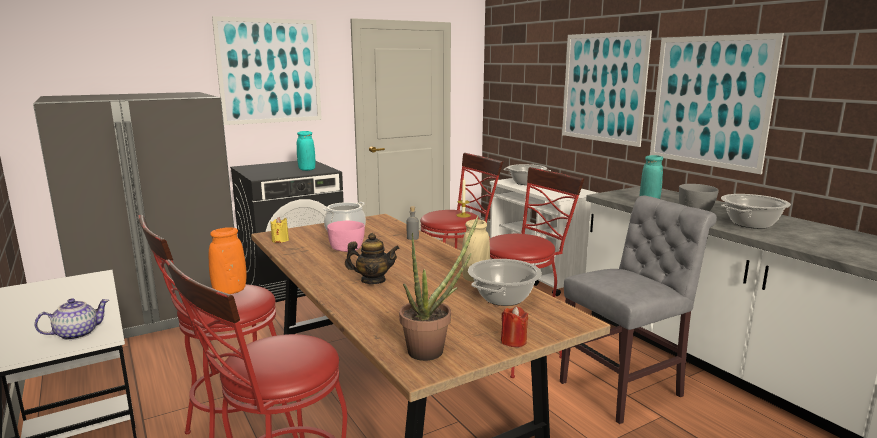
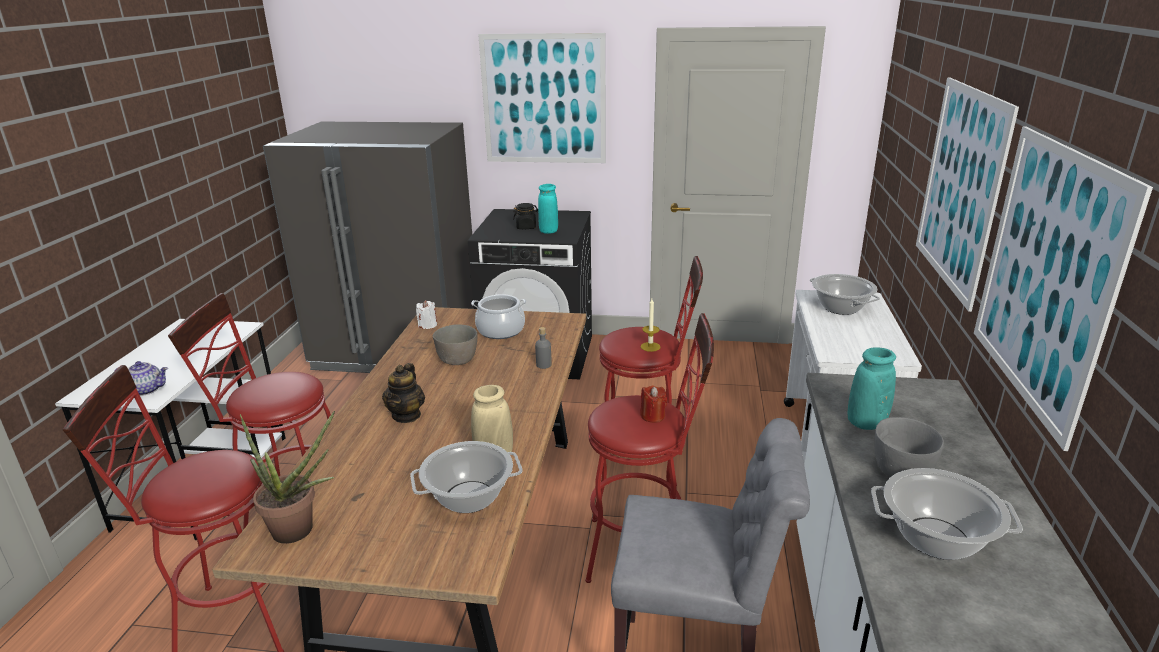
camera: 40 degrees right, 10 degrees up
(230, 291) = (284, 383): orange vase -> none
(280, 240) = (428, 325): yellow candle -> white candle
(283, 170) = (526, 227): none -> black jar
(347, 249) = (458, 360): pink bowl -> grey bowl
(373, 280) = (406, 415): teapot -> teapot turned 60 degrees clockwise
(513, 341) = (373, 561): red candle -> red candle (652, 416)

